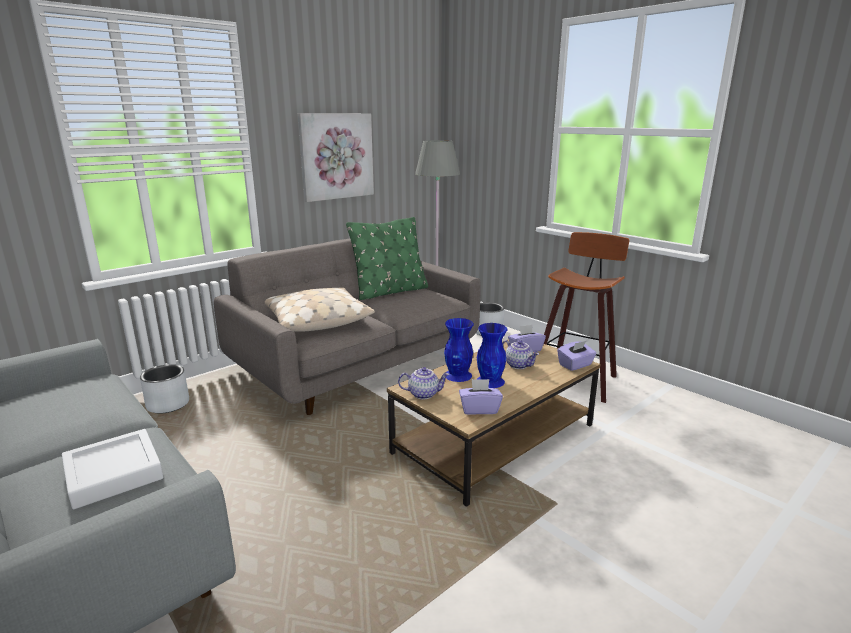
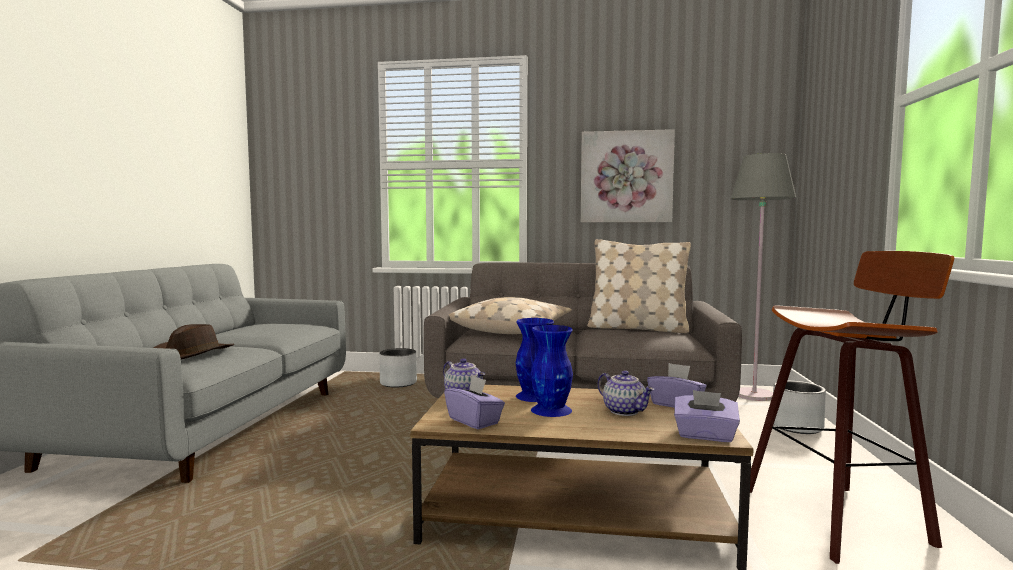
camera: 50 degrees right, 15 degrees down
(114, 473) = (192, 354): white tray -> brown hat
(390, 291) = (637, 328): green pillow -> beige pillow
(519, 365) = (625, 411): teapot -> teapot turned 45 degrees counterclockwise

